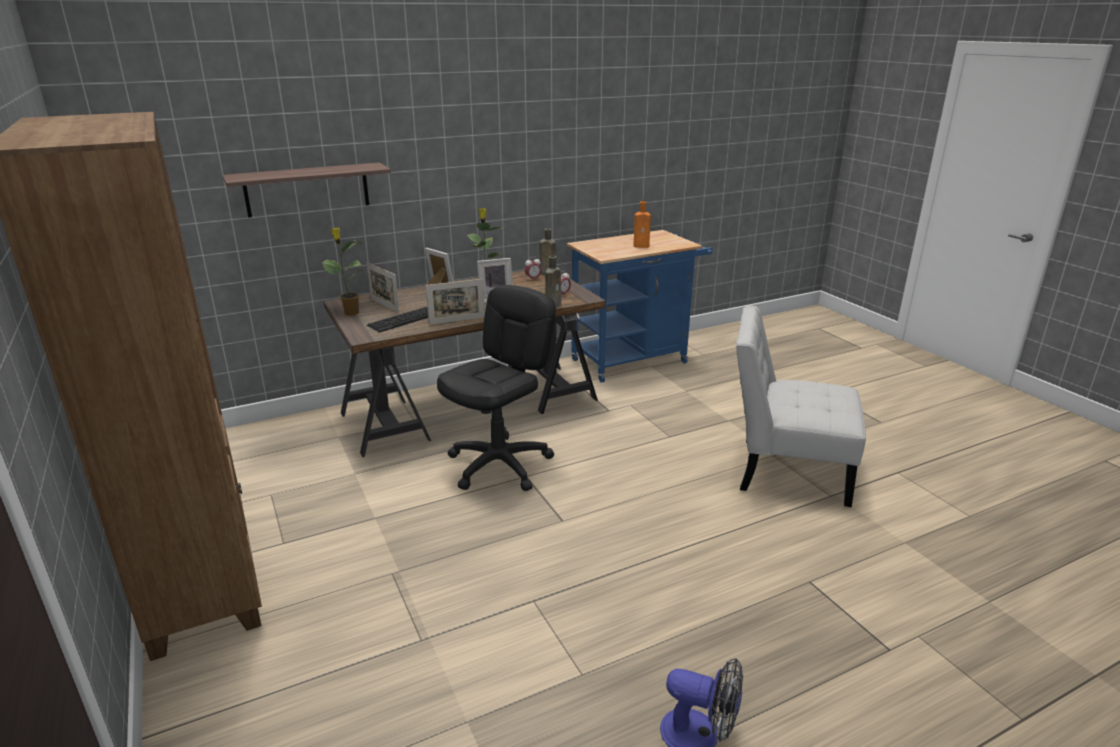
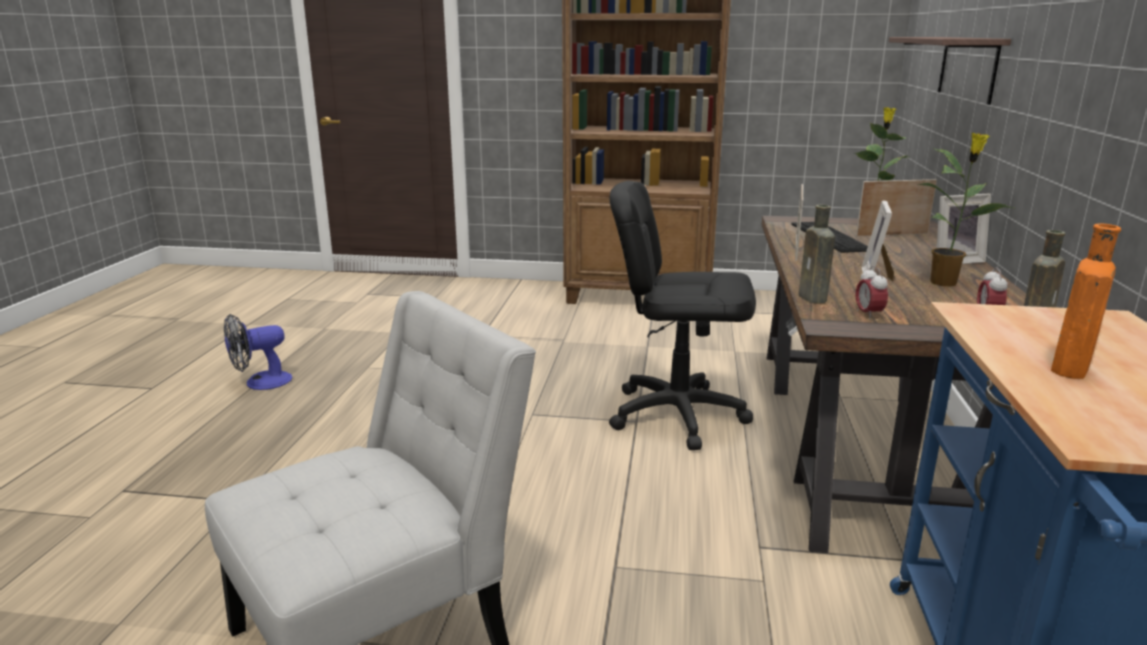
camera: 125 degrees right, 5 degrees down
(500, 465) = (677, 414): black office chair -> black office chair turned 120 degrees clockwise

